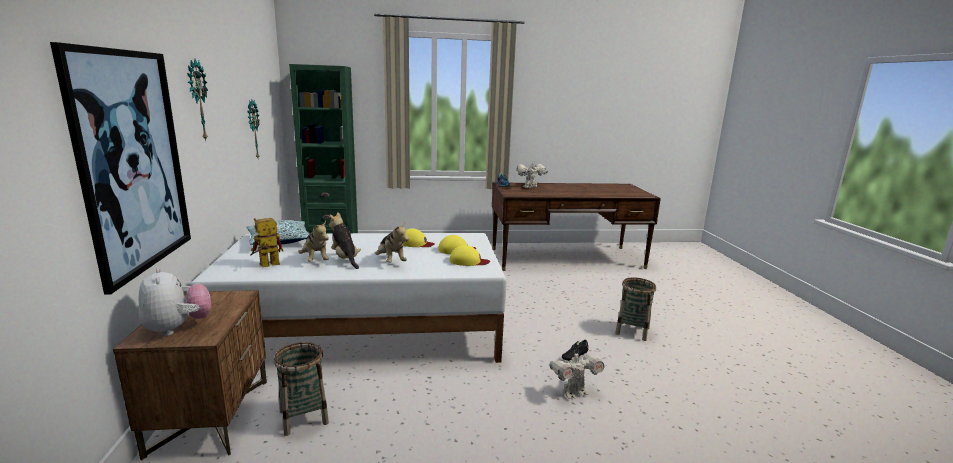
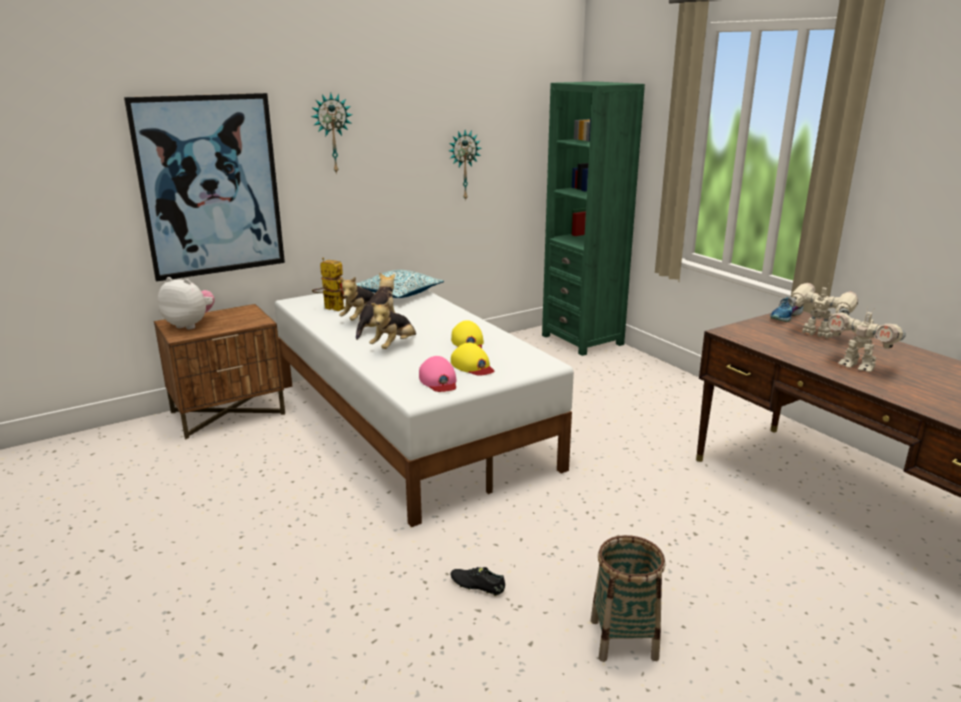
camera: 65 degrees right, 5 degrees up
(178, 328) = (190, 325): plush toy -> plush toy turned 105 degrees counterclockwise
(304, 417) = (243, 449): basket -> none
(468, 261) = (438, 381): yellow cap -> pink cap
(574, 392) = (377, 602): toy robot -> toy robot (857, 366)

